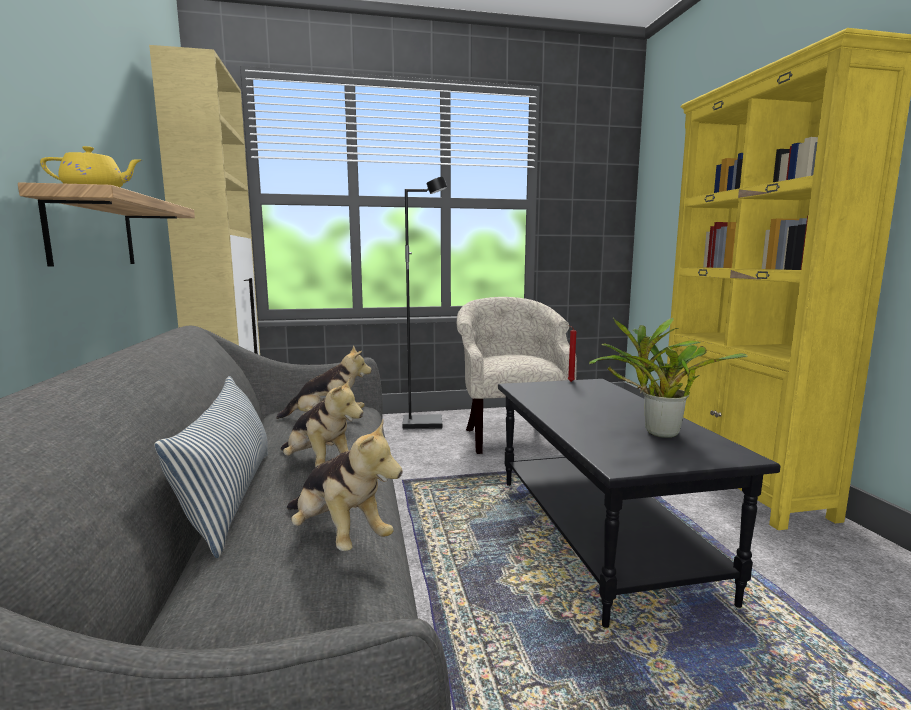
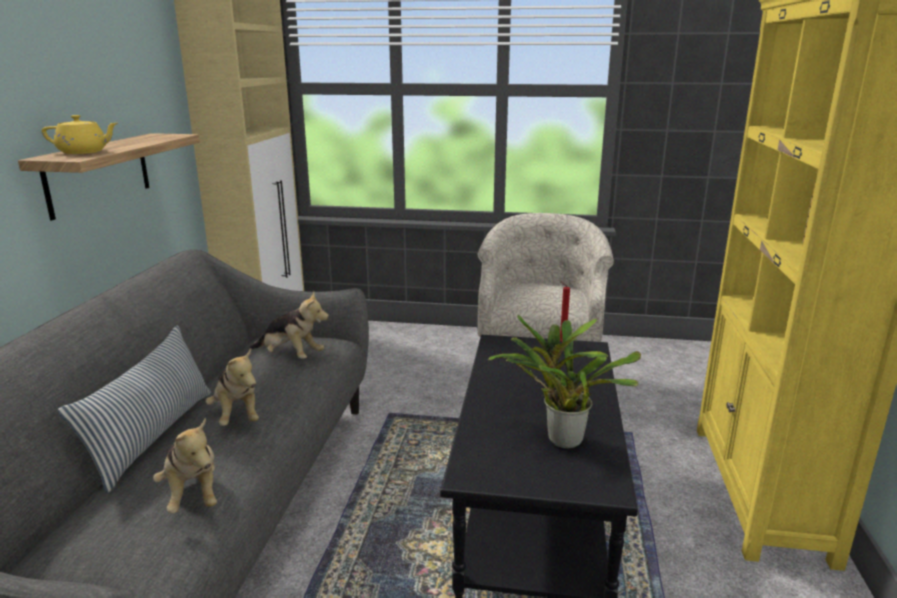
camera: 20 degrees right, 10 degrees up
(423, 424) = (457, 344): black floor lamp -> none

